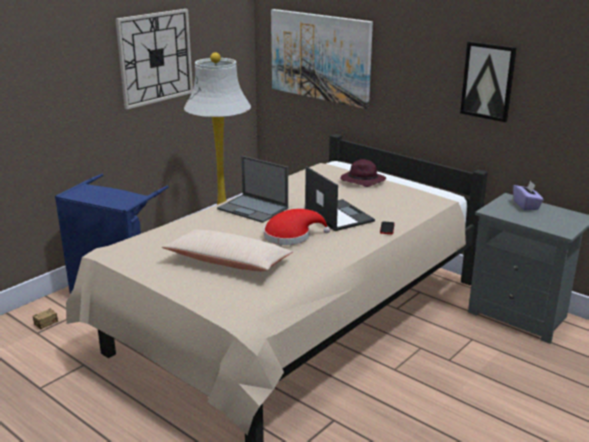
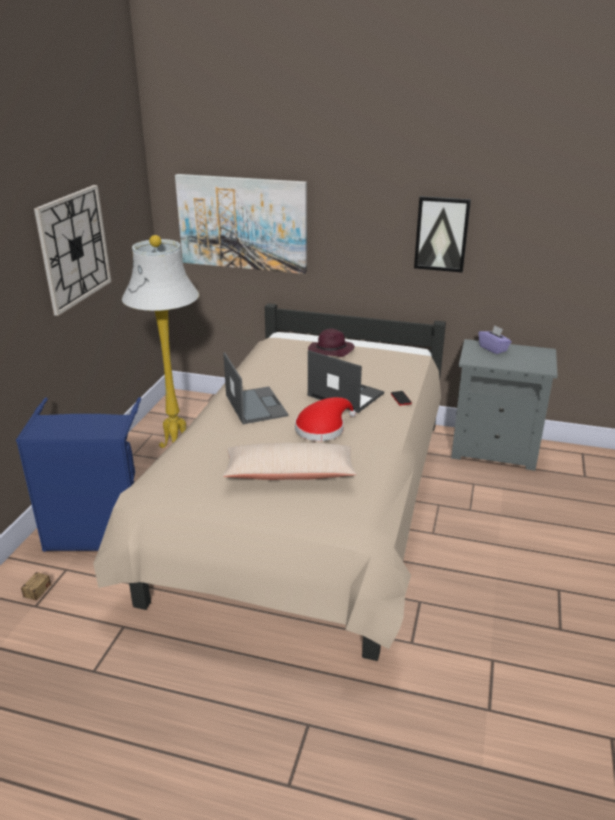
camera: 25 degrees left, 5 degrees up
(253, 209) = (255, 405): laptop -> laptop turned 120 degrees counterclockwise

